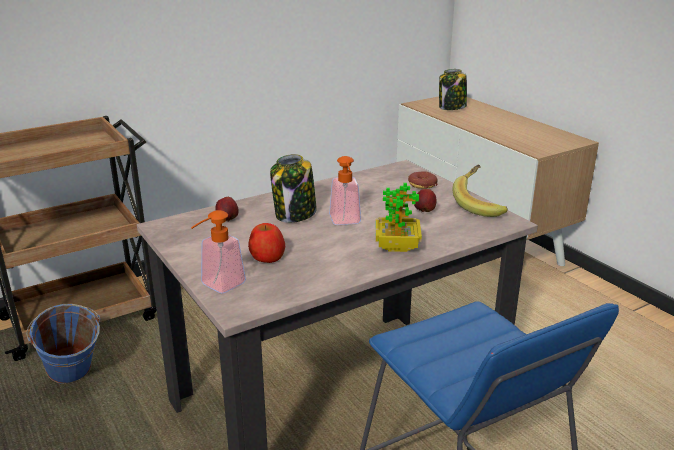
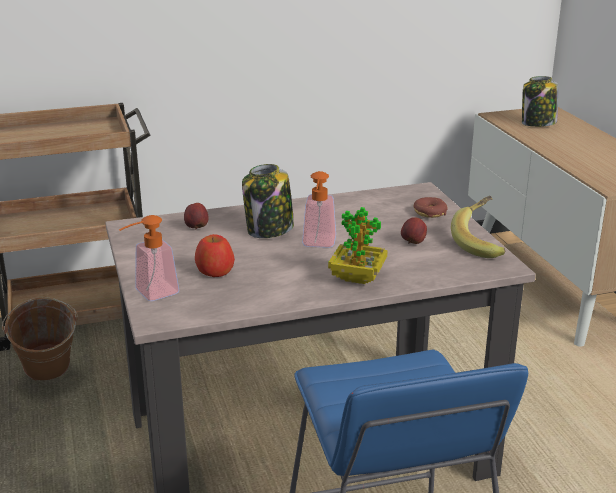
camera: 15 degrees right, 0 degrees up
(74, 381) = (48, 379): blue bucket -> brown bucket

